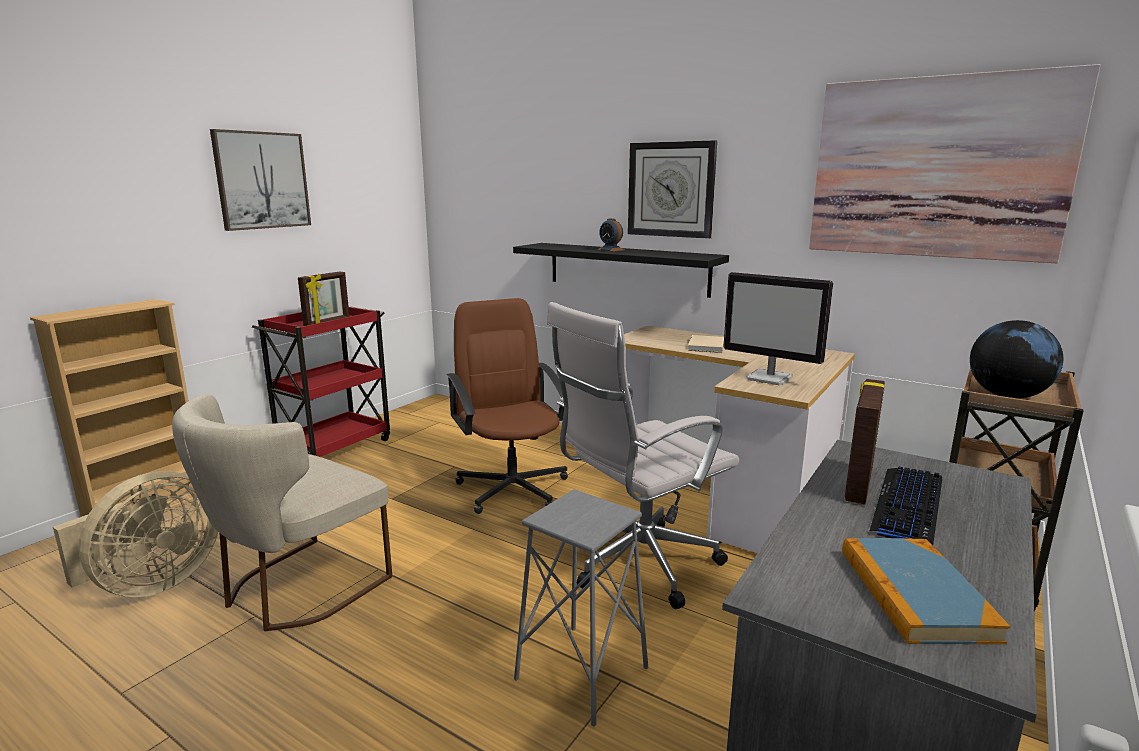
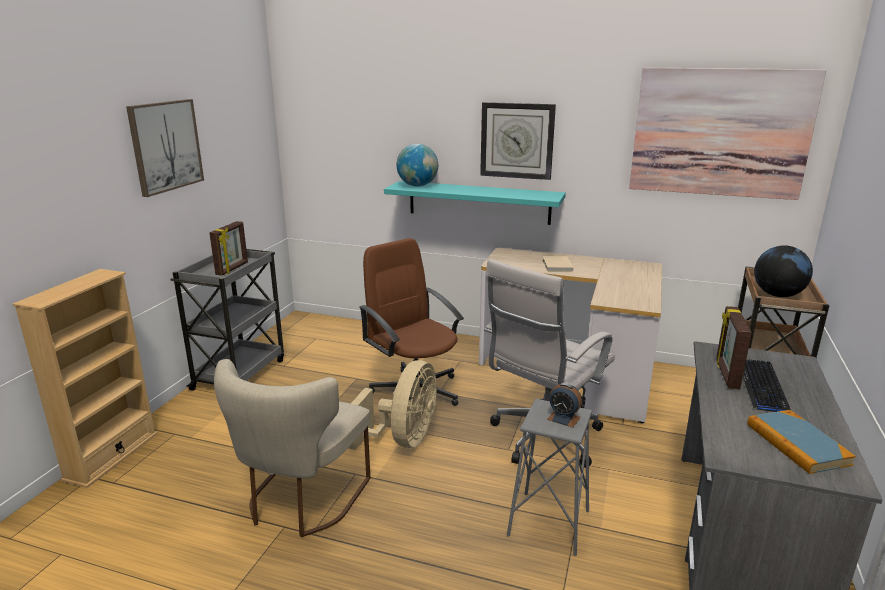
camera: 15 degrees left, 5 degrees up
(152, 584) = (174, 518): beige fan -> beige fan (403, 439)
(335, 447) = (240, 373): red cart -> grey cart
(555, 246) = (417, 185): none -> globe
(610, 250) = (469, 190): alarm clock -> alarm clock (563, 418)
(627, 268) = (478, 202): black shelf -> turquoise shelf
(770, 378) = (623, 293): monitor -> none

